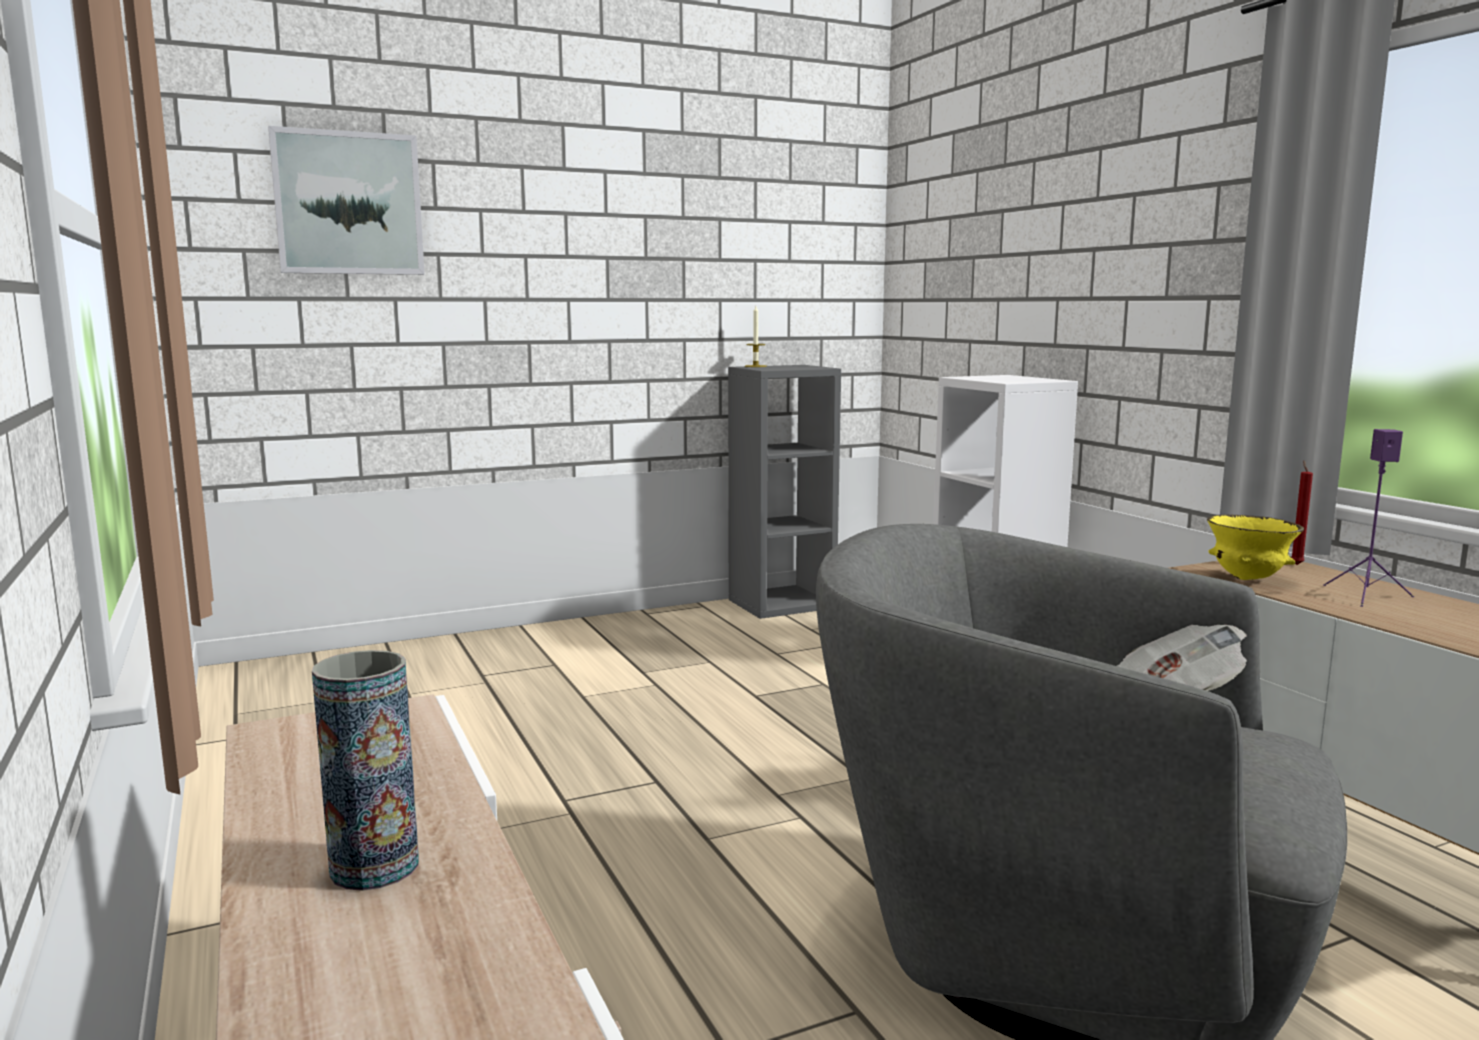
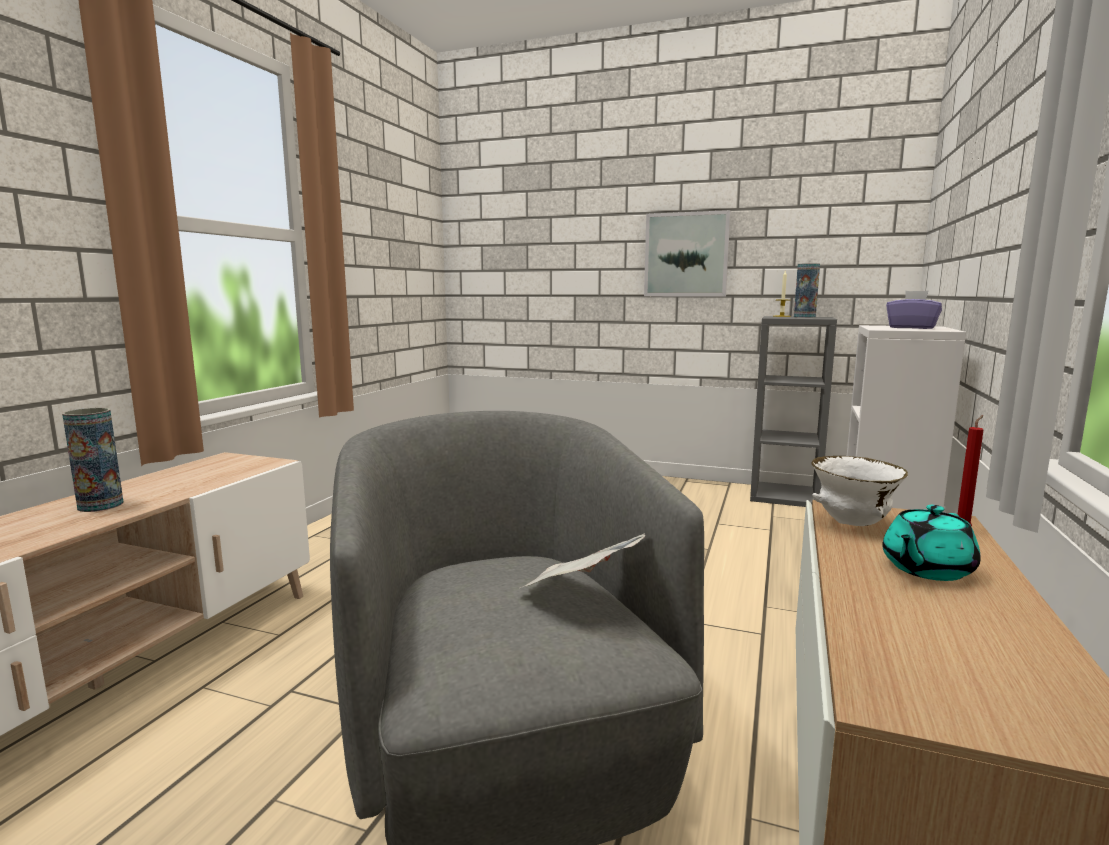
camera: 45 degrees right, 0 degrees up
(348, 204) = (529, 217): picture -> picture (686, 255)
(788, 366) = (804, 317): none -> vase
(1013, 378) = (912, 328): none -> purple tissue box
(1248, 579) = (852, 524): yellow bowl -> white bowl
(1366, 596) = (926, 569): purple speaker -> turquoise teapot

